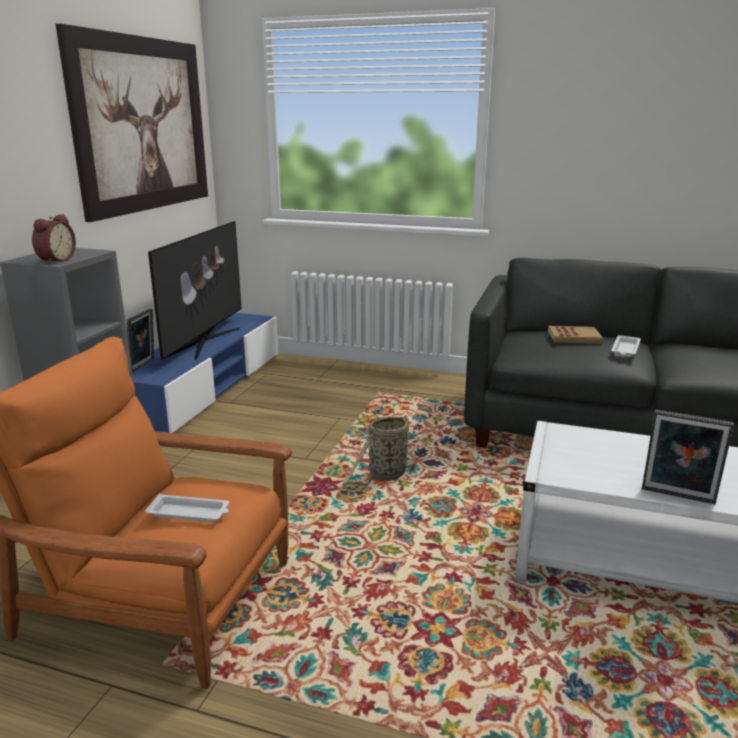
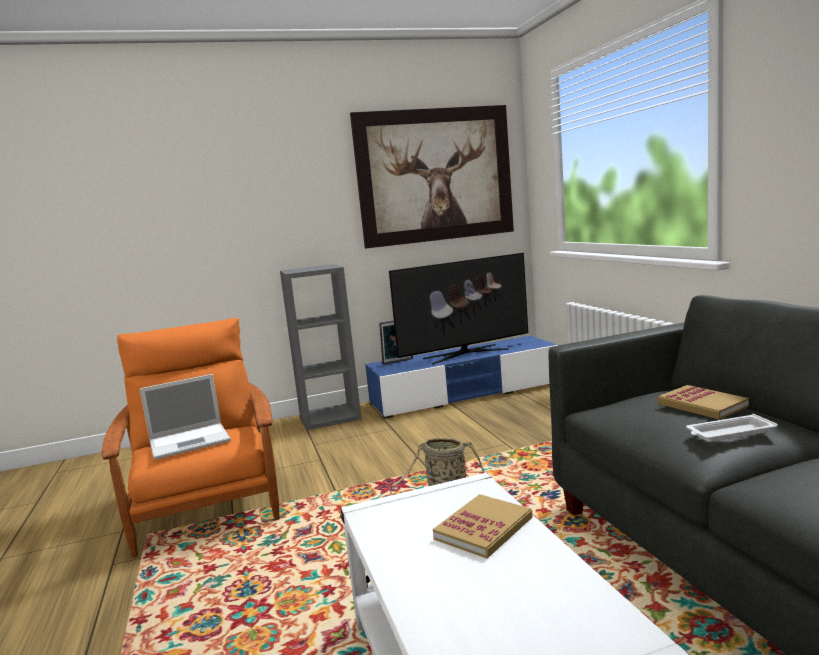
camera: 55 degrees right, 10 degrees down
(55, 260) = (297, 270): alarm clock -> none
(190, 513) = (191, 441): white tray -> laptop
(622, 449) = (484, 528): none -> book
(677, 497) = (400, 591): picture frame -> none

